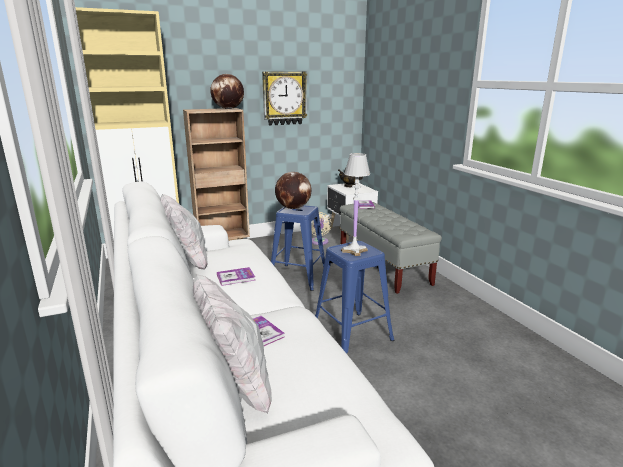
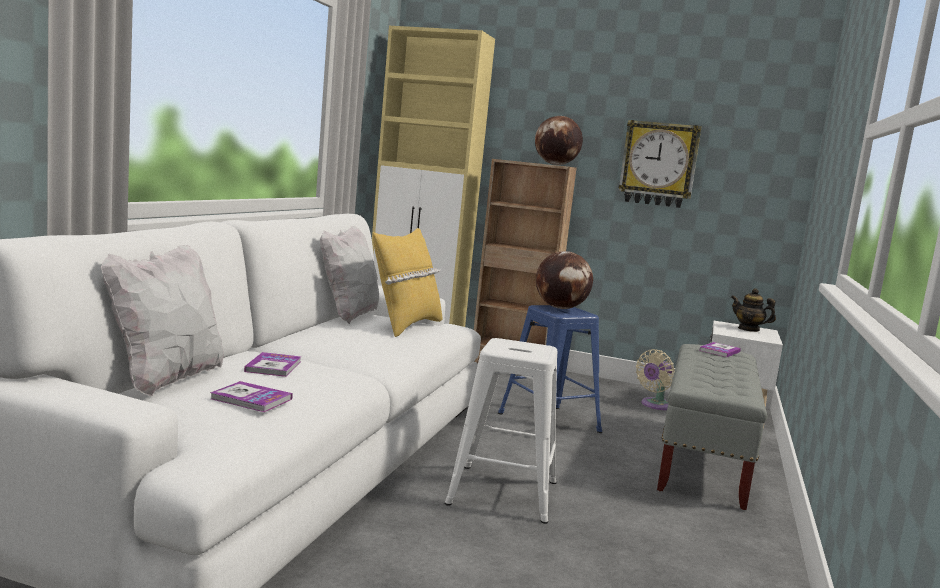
camera: 40 degrees right, 10 degrees down
(233, 255) = (405, 326): none -> yellow pillow
(236, 277) = (360, 336): book -> book (251, 399)
(352, 333) = (504, 492): blue stool -> white stool
(354, 250) = (517, 348): white table lamp -> none

